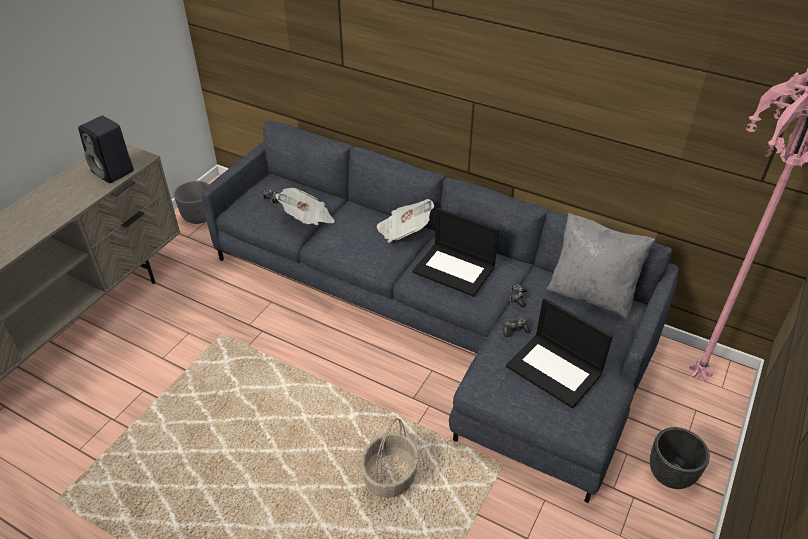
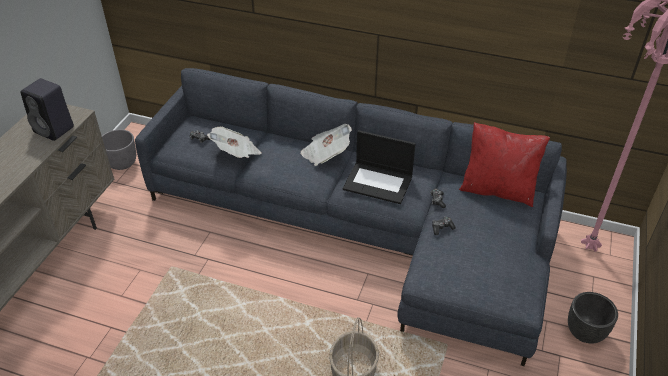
camera: 10 degrees left, 0 degrees up
(555, 370) = (484, 257): laptop -> none
(591, 294) = (497, 190): grey pillow -> red pillow

